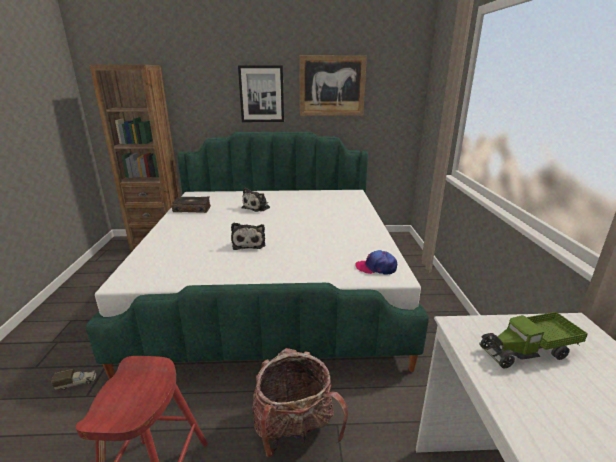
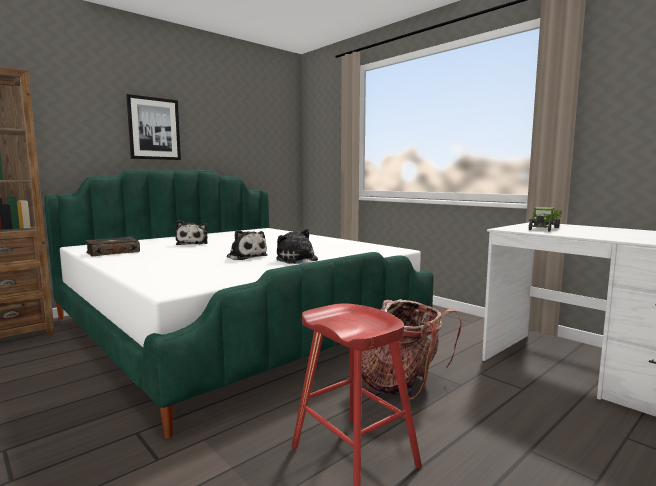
camera: 40 degrees left, 15 degrees down
(77, 383) = (121, 459): toy truck -> none
(270, 265) = (298, 260): none -> plush toy
(332, 86) = (226, 126): picture -> none
(376, 267) = (377, 249): cap -> none

